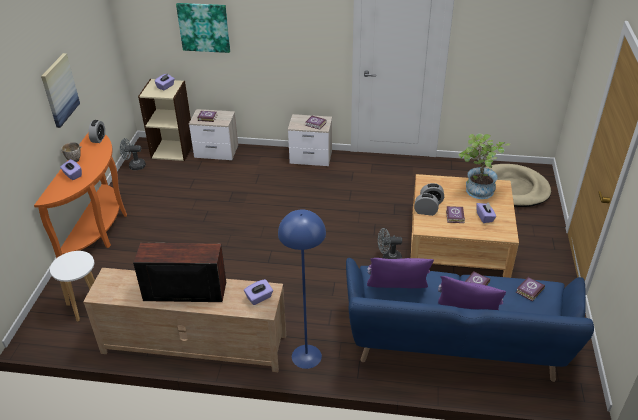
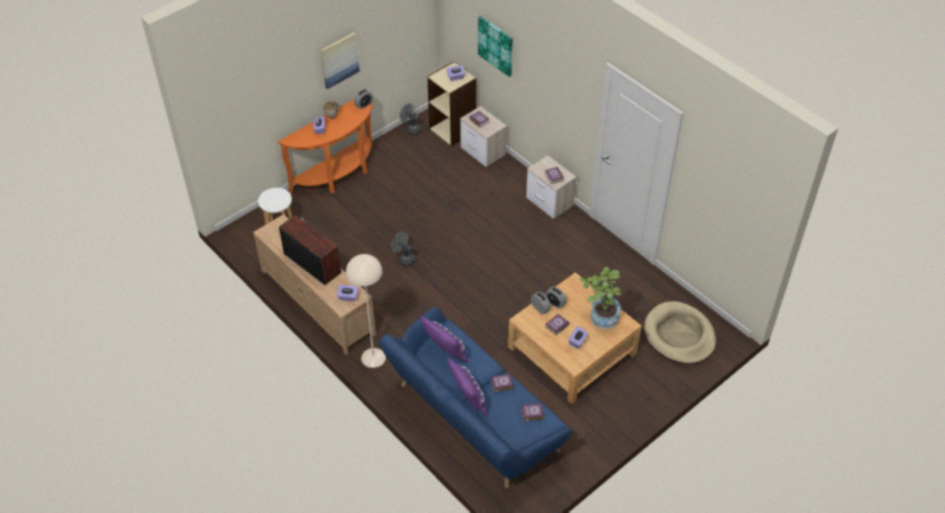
camera: 40 degrees right, 10 degrees up
(306, 356) = (373, 357): blue floor lamp -> beige floor lamp
(388, 259) = (504, 328): grey fan -> grey fan (404, 259)

